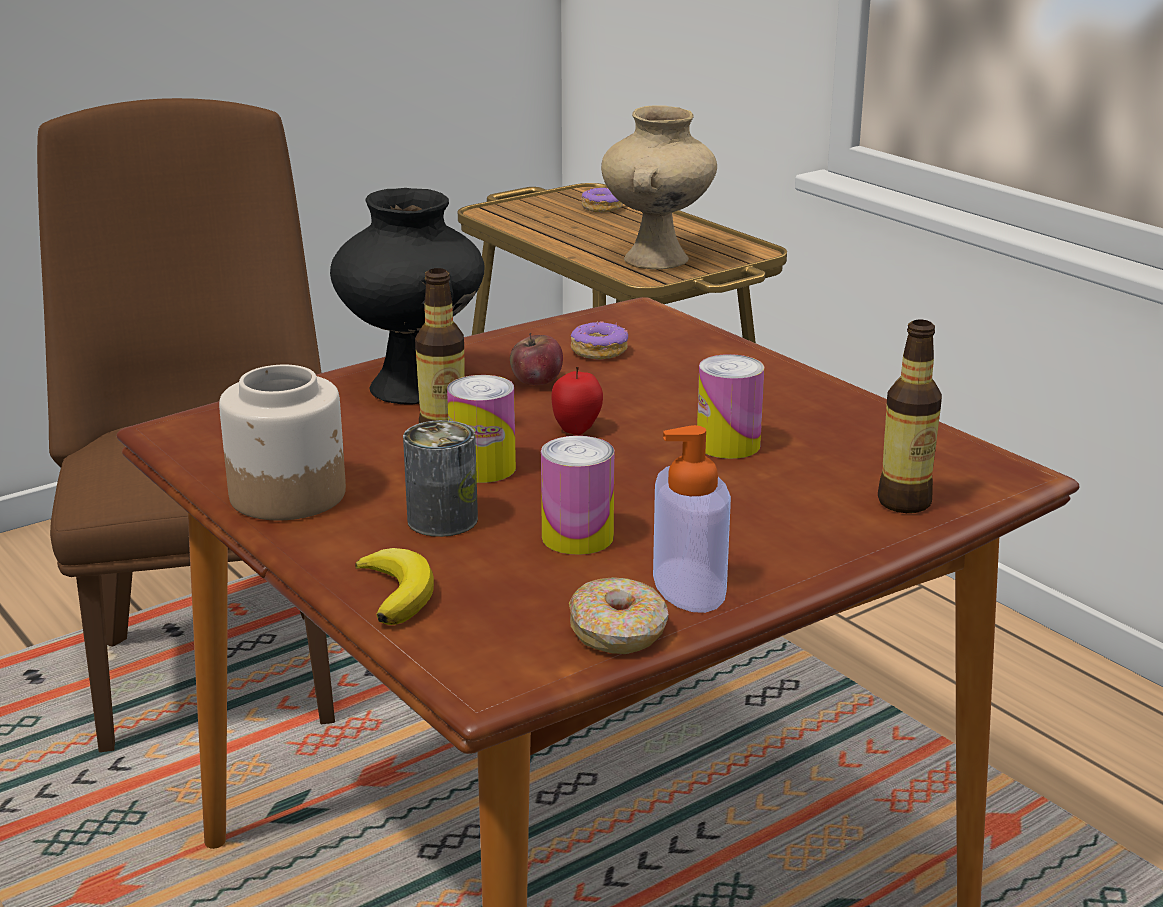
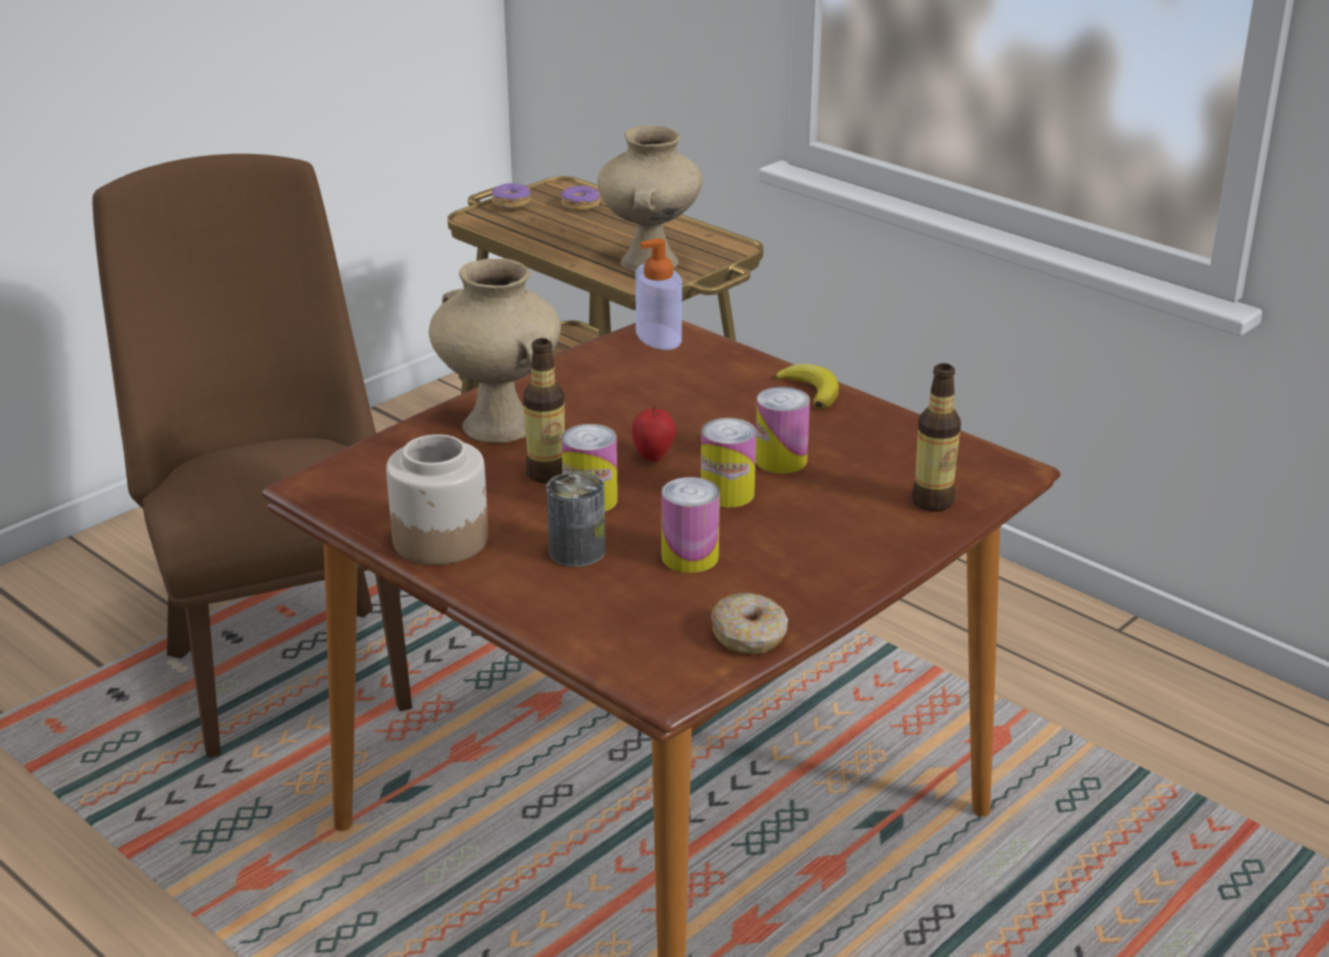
camera: 10 degrees left, 5 degrees up
(397, 592) = (567, 619): banana -> banana (811, 390)
(415, 388) = (501, 426): black vase -> beige vase
(536, 382) = (602, 411): apple -> none
(598, 351) = (643, 375): donut -> donut (511, 203)
(650, 474) = (727, 493): none -> can
(689, 586) = (790, 592): soap dispenser -> soap dispenser (658, 337)

